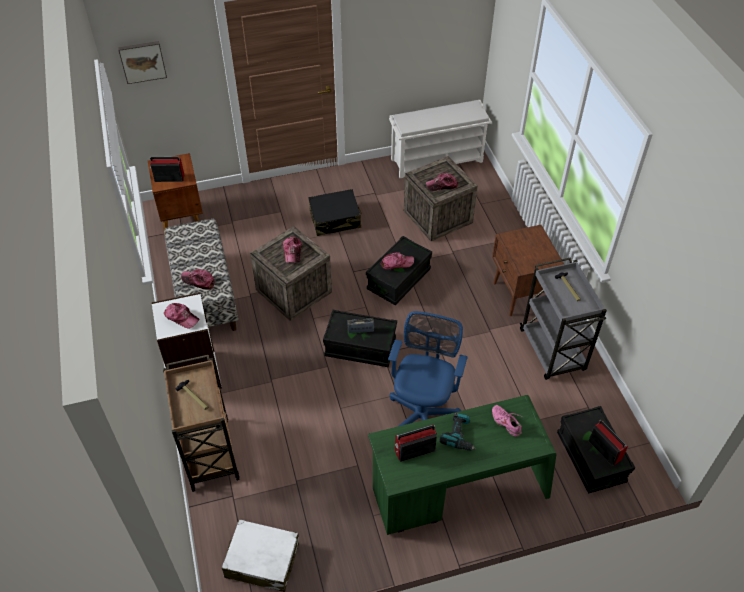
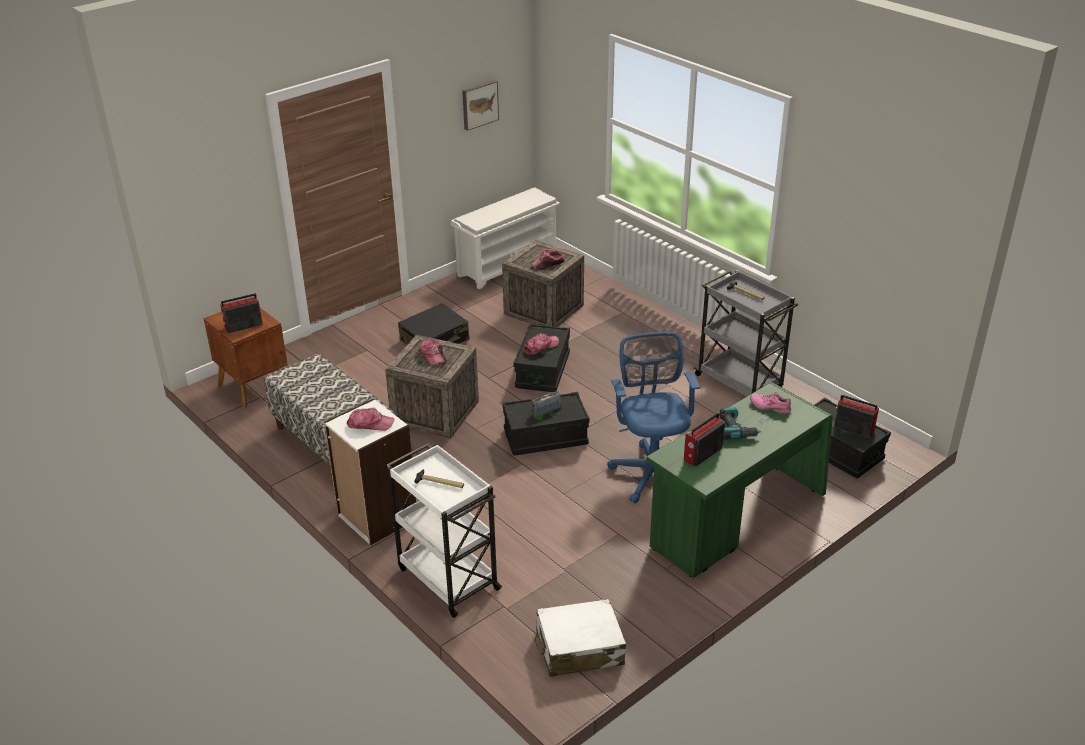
camera: 25 degrees left, 15 degrees down
(142, 61) = (192, 188): picture -> picture (479, 104)
(198, 281) = (343, 409): cap -> none
(209, 452) = (447, 577): brown cart -> white cart
(521, 295) = (675, 348): brown nightstand -> none

